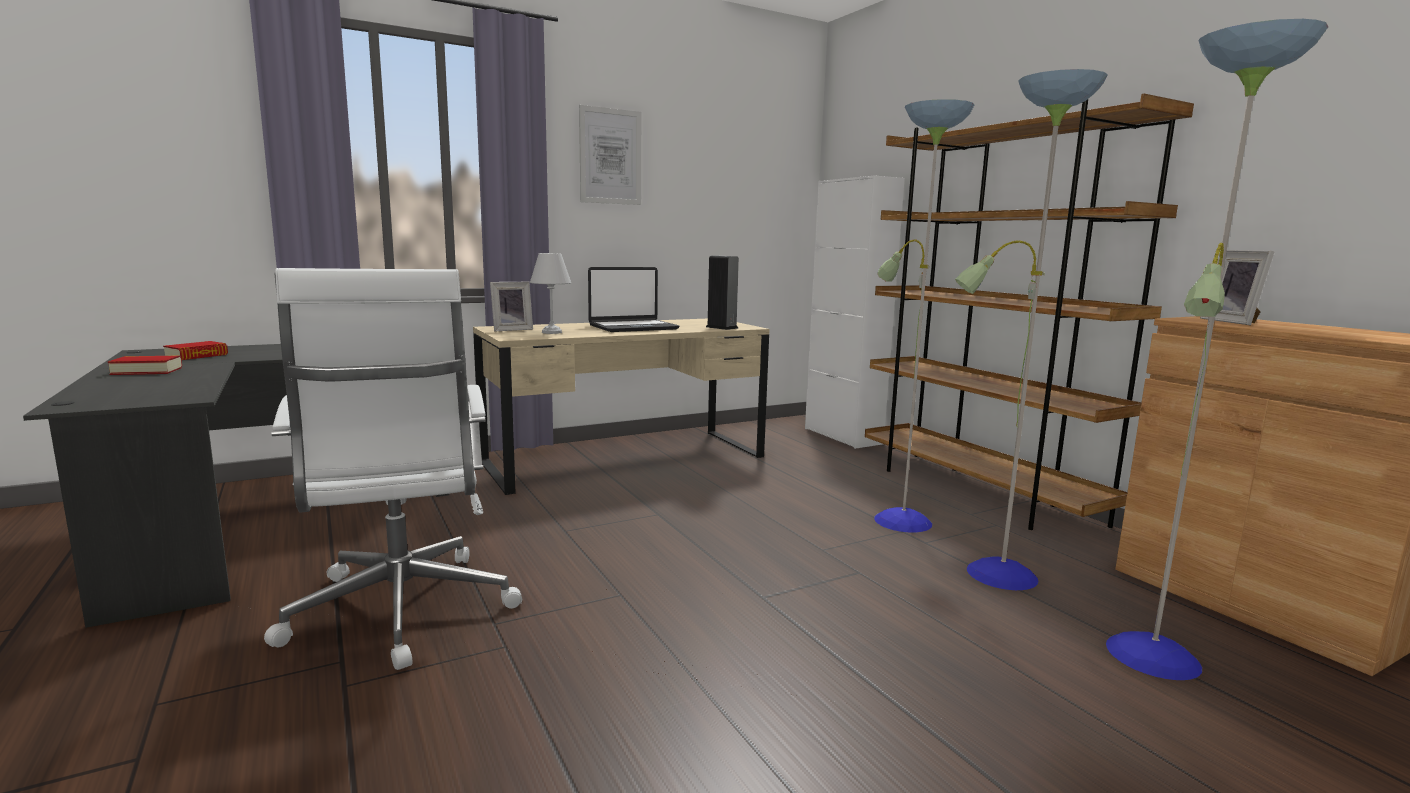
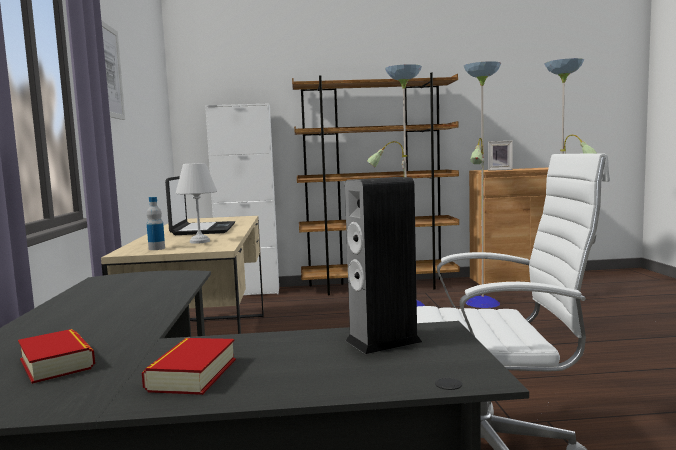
camera: 65 degrees left, 5 degrees down
(511, 329) = (157, 248): picture frame -> bottle
(722, 327) = (238, 219): speaker -> speaker (383, 341)

